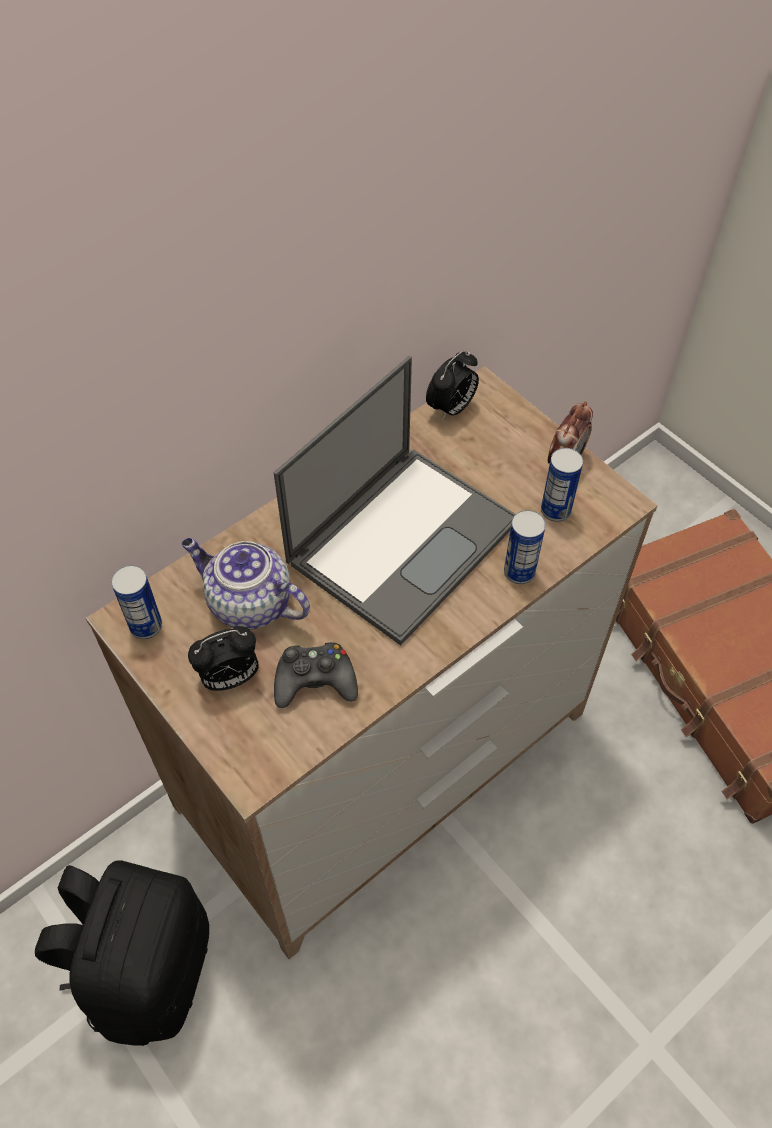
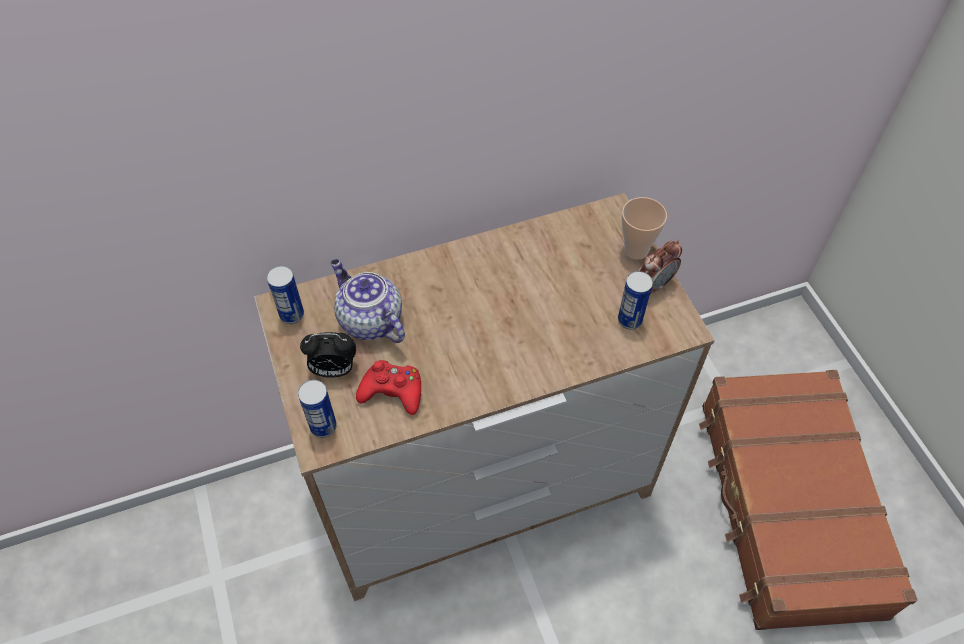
camera: 20 degrees right, 0 degrees up
(148, 970) = (254, 571): black backpack -> none
(315, 681) = (392, 391): black game controller -> red game controller
(404, 539) = (503, 307): laptop -> none
(451, 409) = (583, 219): alarm clock -> none
(519, 572) = (580, 358): can -> can (323, 426)
(527, 428) = (636, 250): none -> cup

